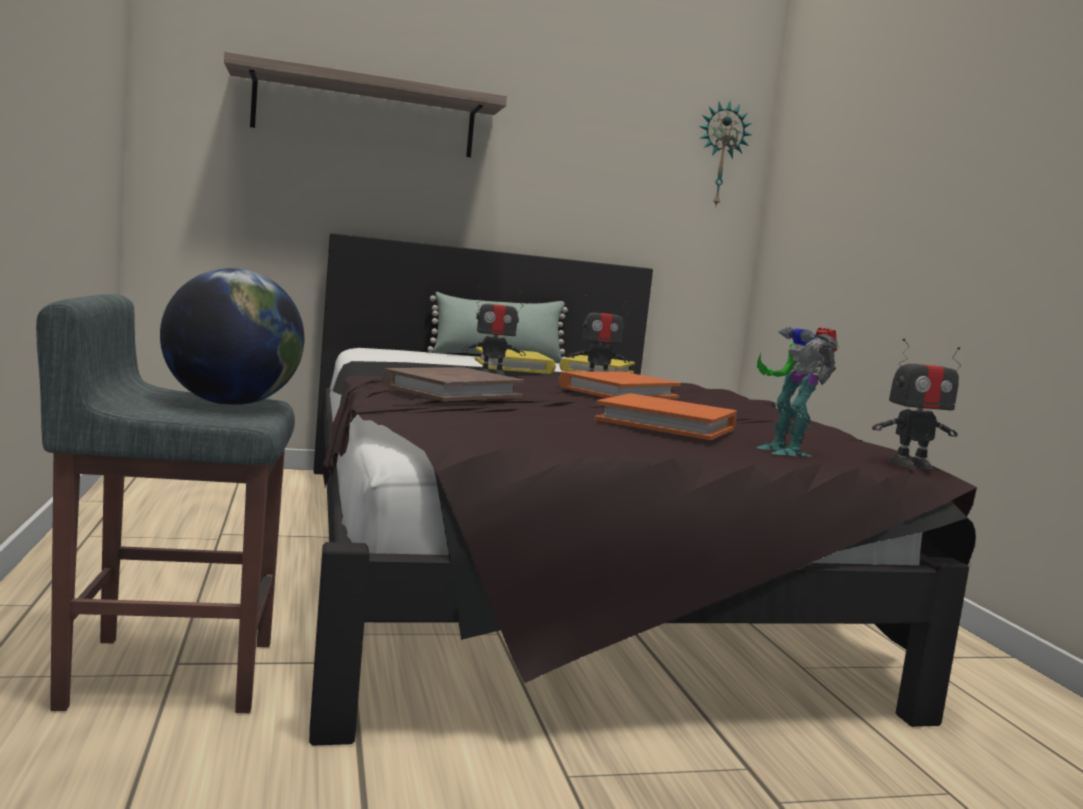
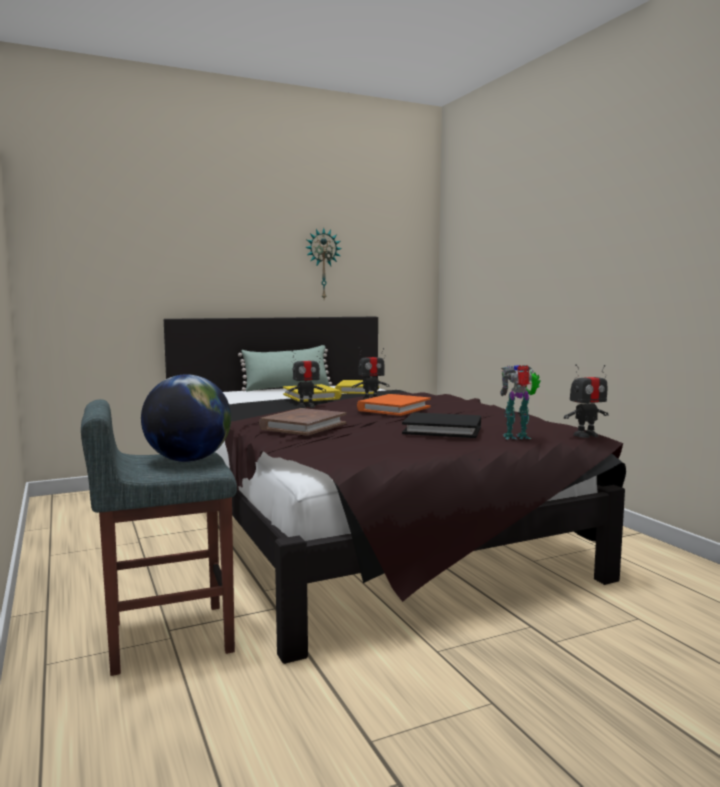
camera: 10 degrees left, 0 degrees up
(365, 114) = (178, 235): shelf -> none
(666, 424) = (442, 430): orange book -> black book
(720, 155) = (410, 238): wall clock -> wall clock (322, 264)
(786, 450) = (518, 437): toy robot -> toy robot turned 120 degrees clockwise

